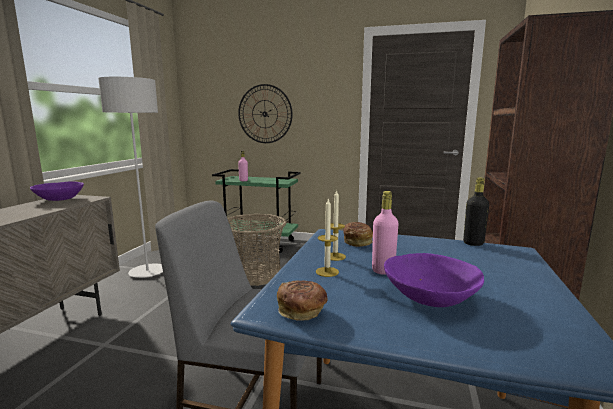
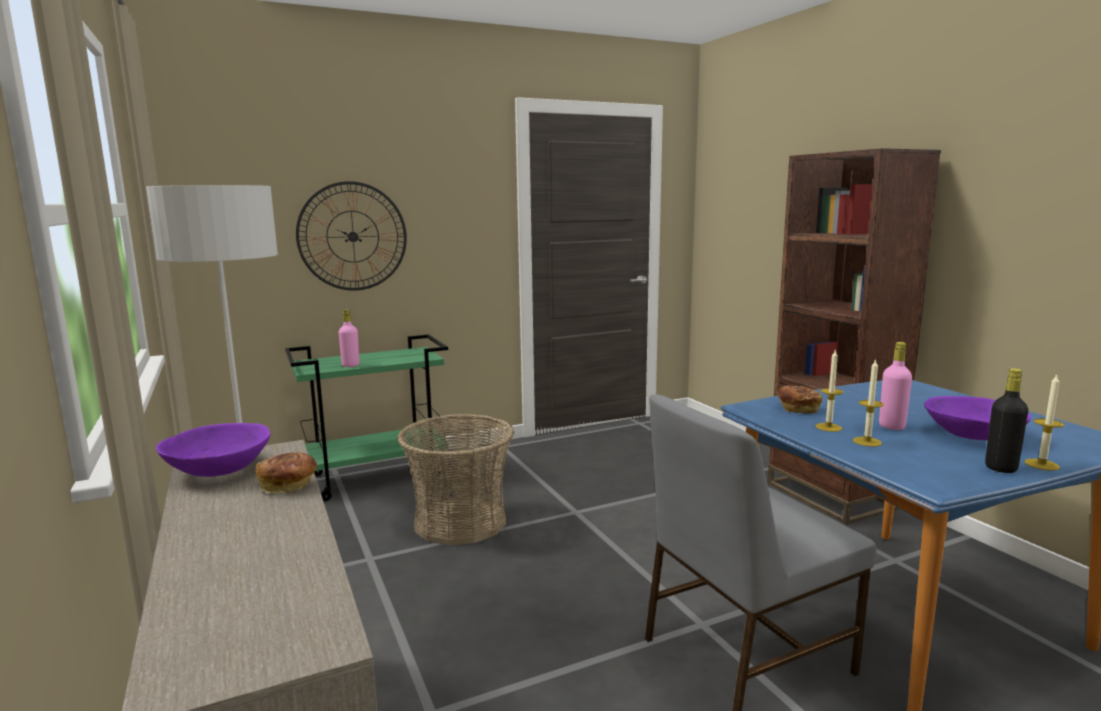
camera: 40 degrees left, 0 degrees up
(302, 312) = (952, 475): bread -> bread (289, 486)
(411, 340) = (1042, 464): none -> candle
(473, 243) = (867, 384): black bottle -> black bottle (1001, 468)

